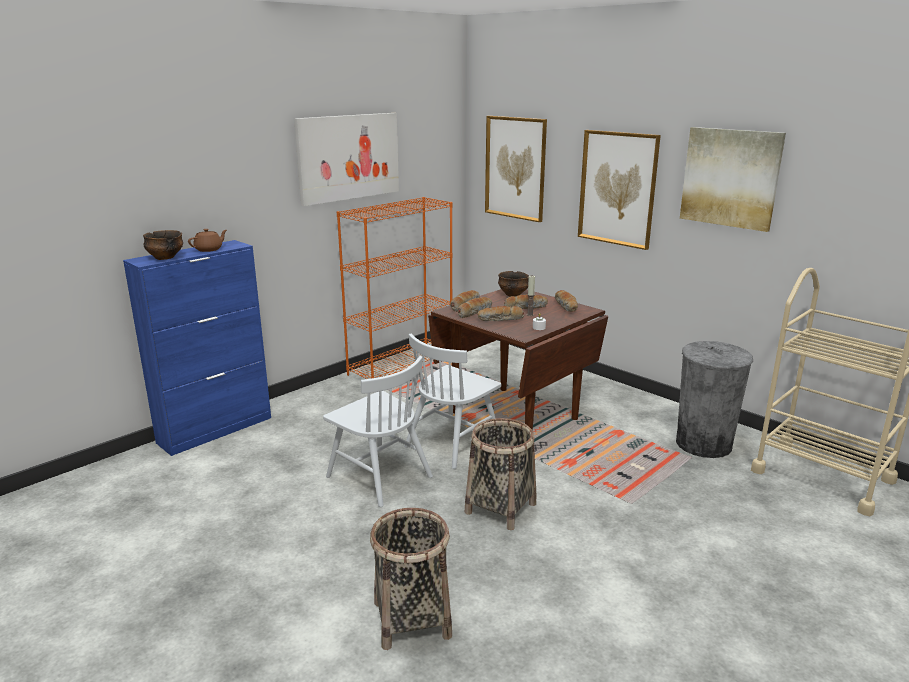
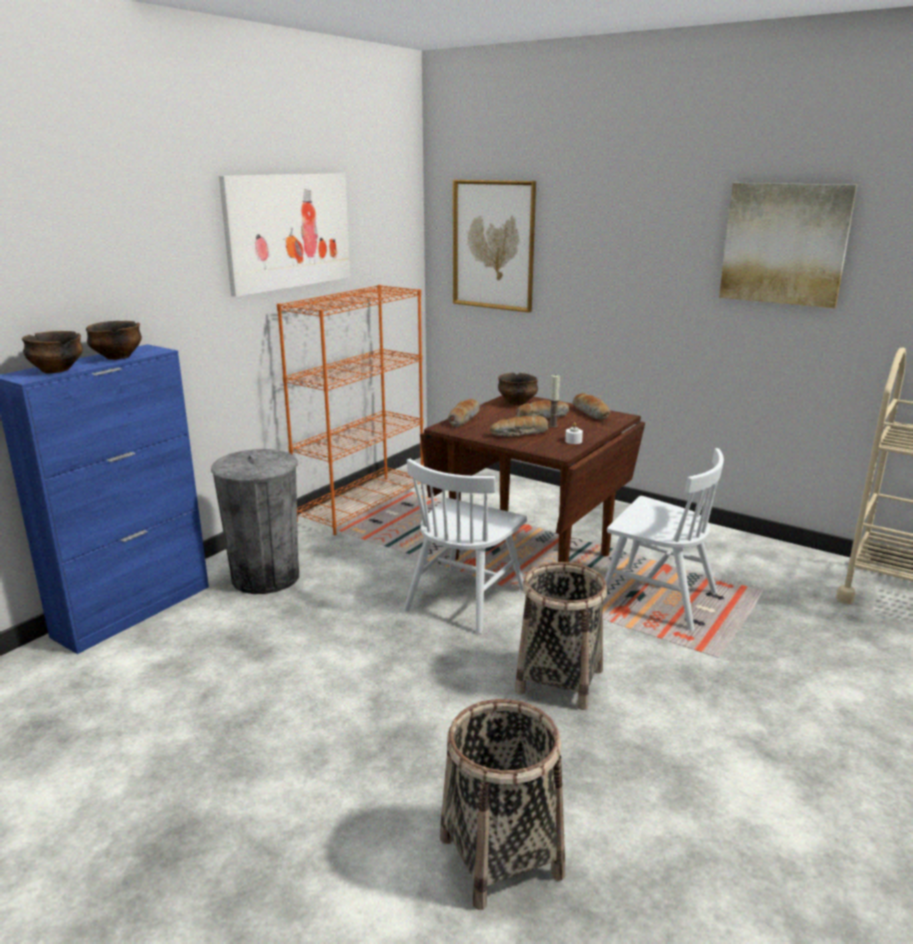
camera: 10 degrees left, 0 degrees up
(209, 249) = (117, 357): brown teapot -> bowl
(379, 476) = (384, 654): white chair -> white chair (656, 598)
(474, 312) = (481, 426): bread -> none
(617, 188) = (634, 264): picture -> none
(703, 444) = (769, 573): grey trash can -> grey trash can (266, 577)

